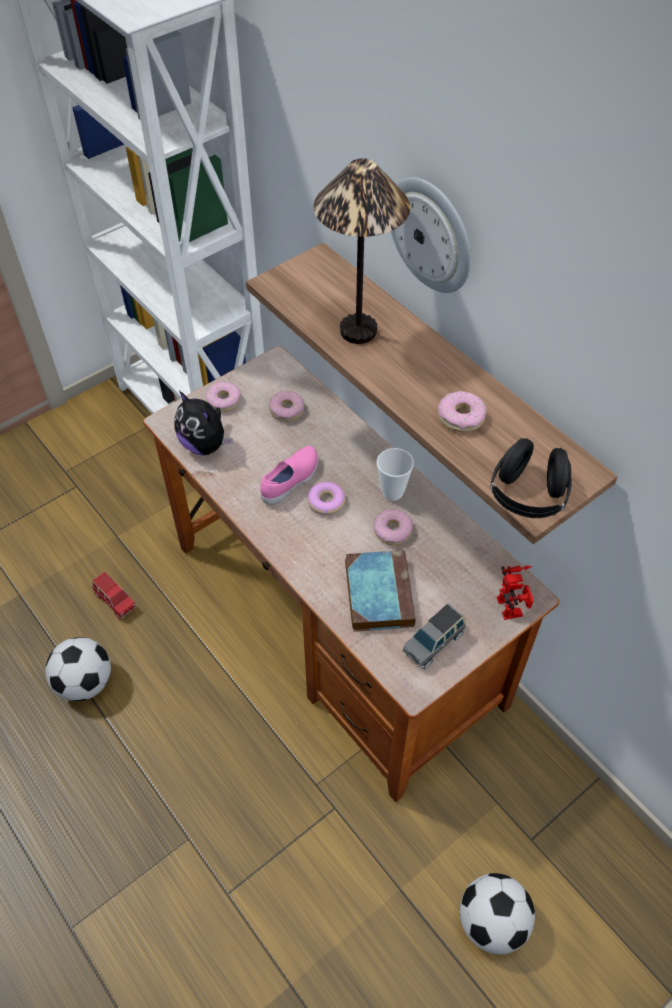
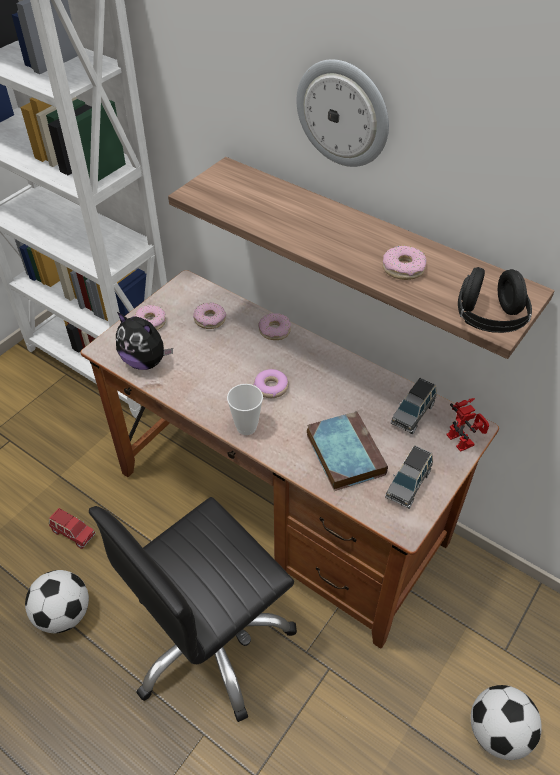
camera: 15 degrees left, 5 degrees down
(222, 746) = (211, 640): none -> black office chair
(291, 482) = (234, 377): pink shoe -> none
(359, 331) = (286, 218): table lamp -> none
(392, 492) = (326, 368): cup -> cup (246, 427)
(393, 531) = (338, 399): donut -> donut (274, 330)
(468, 565) = (412, 414): none -> grey toy car

